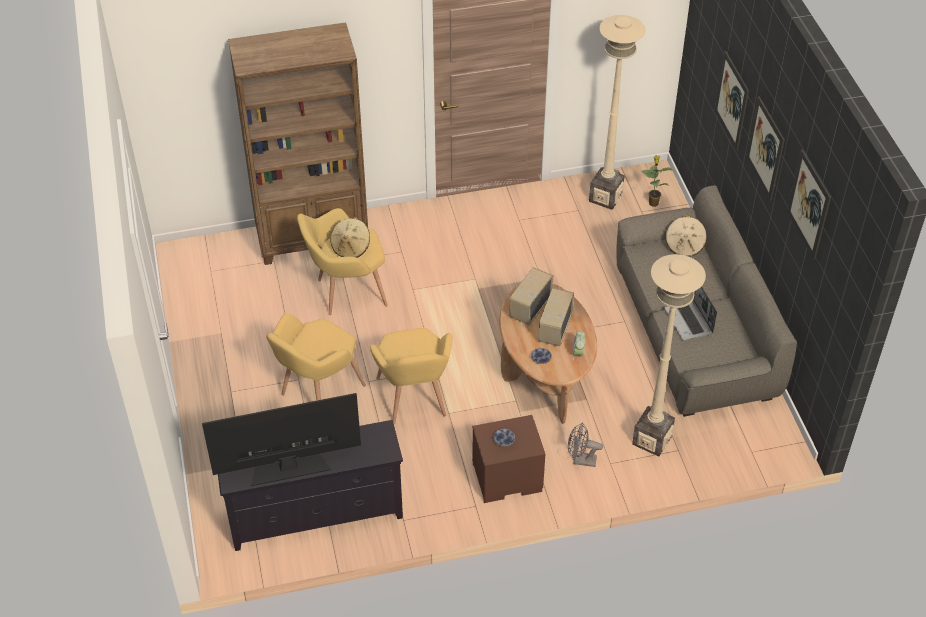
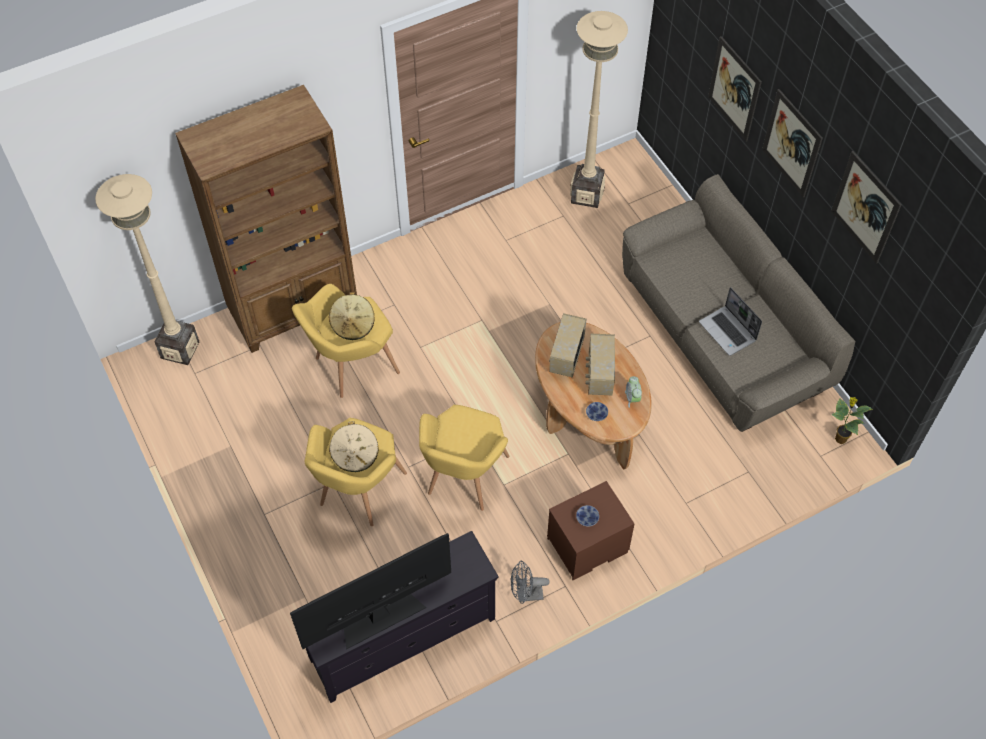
camera: 15 degrees left, 10 degrees up
(414, 401) = (463, 479): yellow armchair -> yellow armchair turned 45 degrees clockwise
(580, 460) = (655, 507): grey fan -> grey fan (526, 595)
(652, 440) = (719, 466): beige floor lamp -> beige floor lamp (180, 350)
(653, 203) = (636, 191): potted plant -> potted plant (840, 438)
(684, 245) = (696, 243): beige hat -> beige hat (355, 455)

